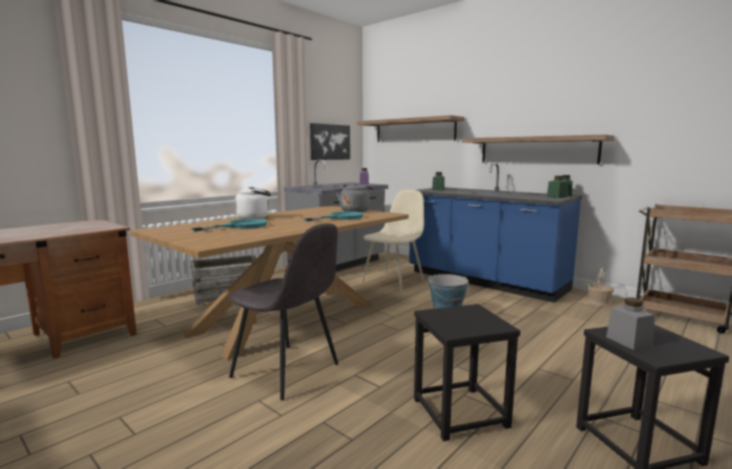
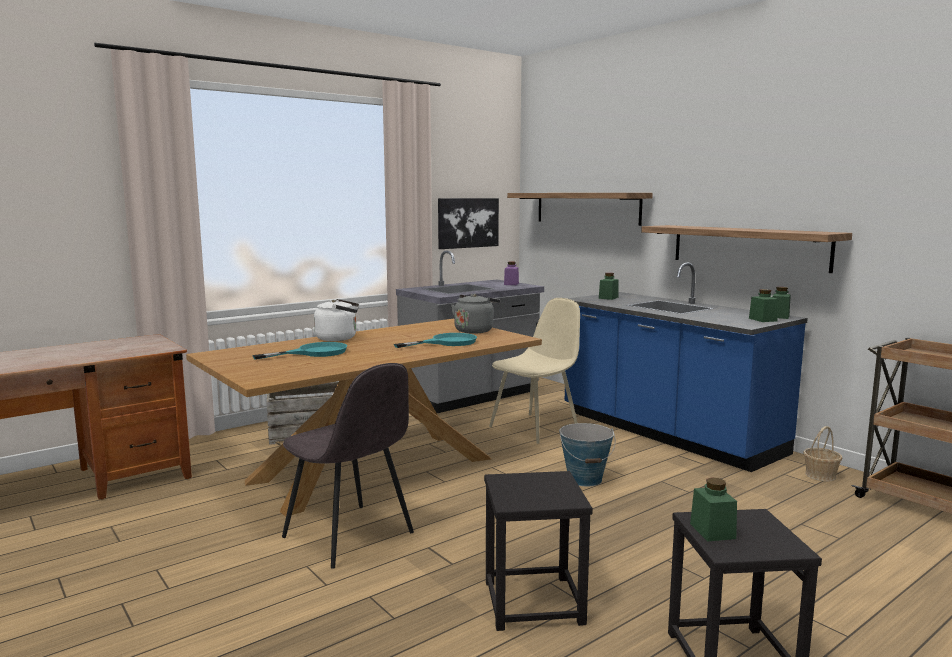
camera: 10 degrees right, 0 degrees up
(628, 341) = (712, 531): grey jar -> green jar

